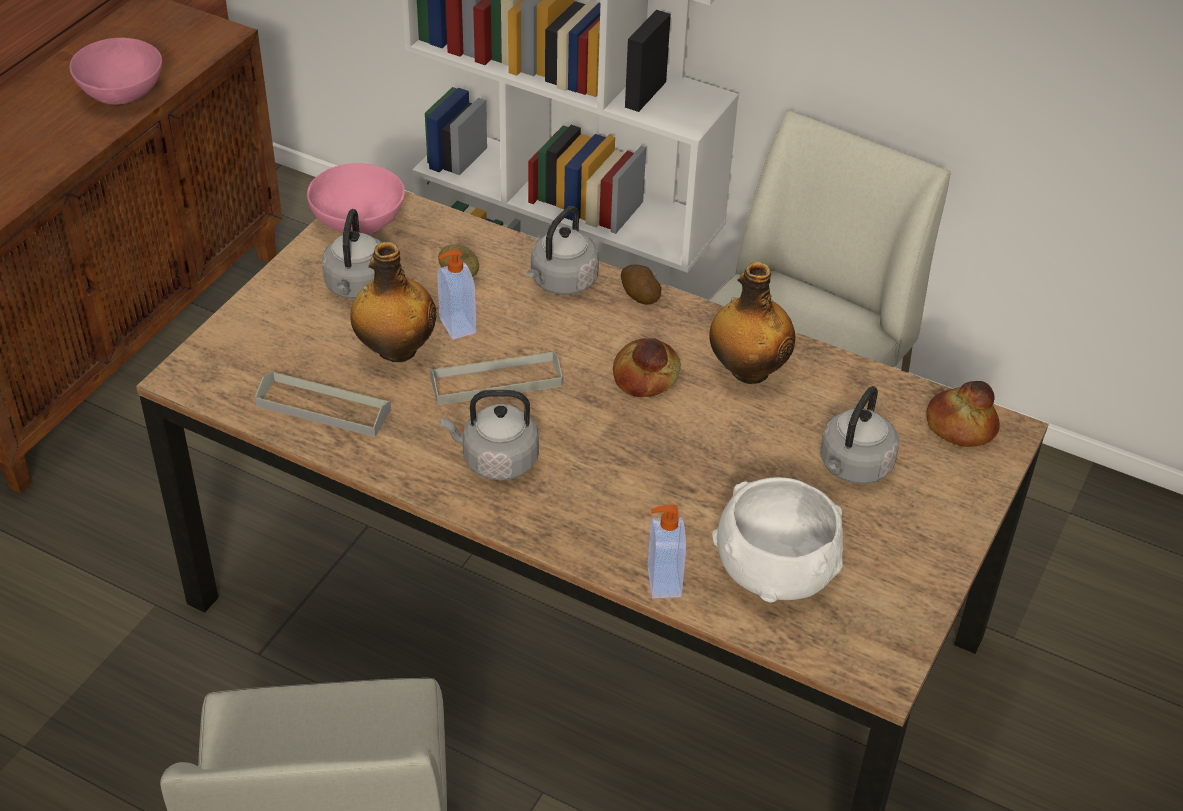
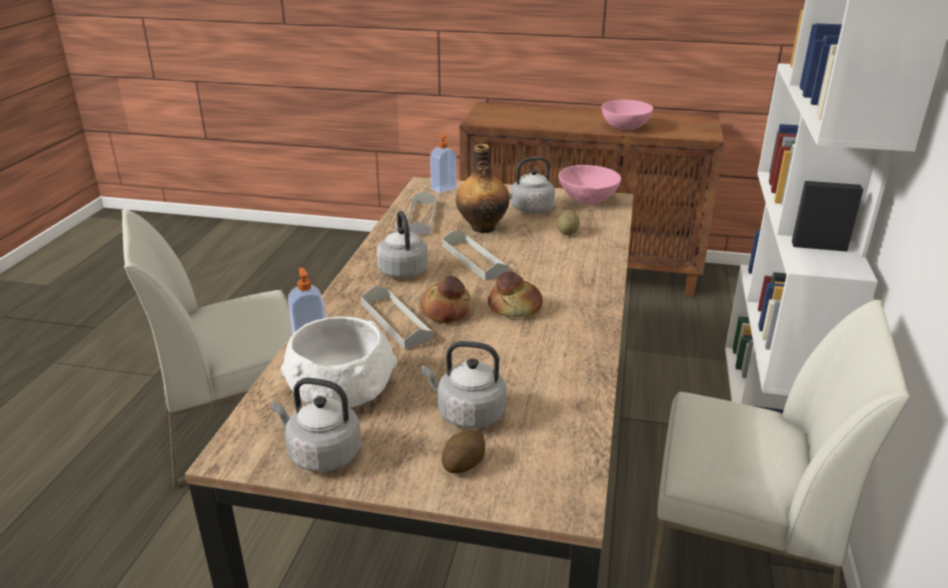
camera: 75 degrees right, 15 degrees down
(456, 326) = (517, 240): soap dispenser -> soap dispenser (443, 188)
(561, 283) = (589, 265): grey kettle -> grey kettle (321, 454)
(638, 491) = (396, 321): none -> grey tray
(639, 295) = (601, 293): potato -> potato (463, 463)
(747, 370) = (552, 348): bottle -> none
(960, 426) = (557, 472): bread -> bread (447, 311)

